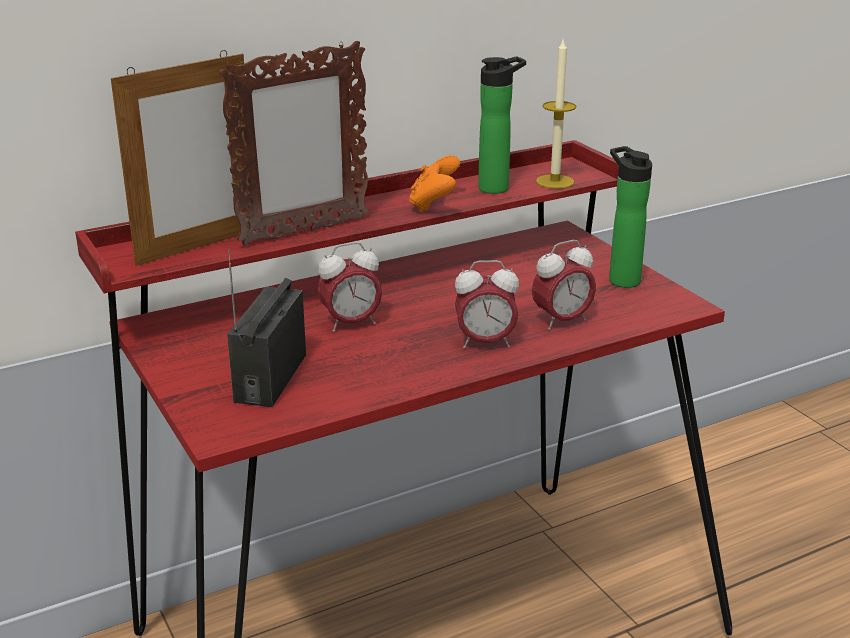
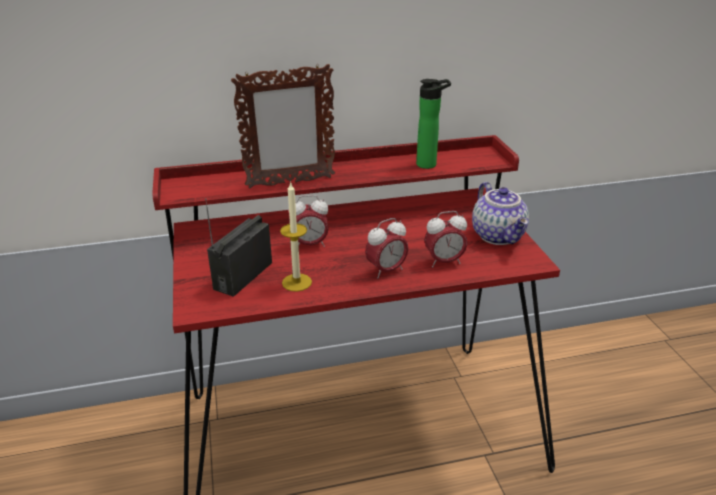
camera: 15 degrees right, 5 degrees up
(197, 247) = (222, 185): picture frame -> none
(434, 205) = (381, 172): orange game controller -> none
(485, 343) = (386, 270): alarm clock -> alarm clock turned 45 degrees counterclockwise
(555, 182) = (469, 164): candle -> candle (296, 282)
(621, 279) = (499, 236): bottle -> teapot

